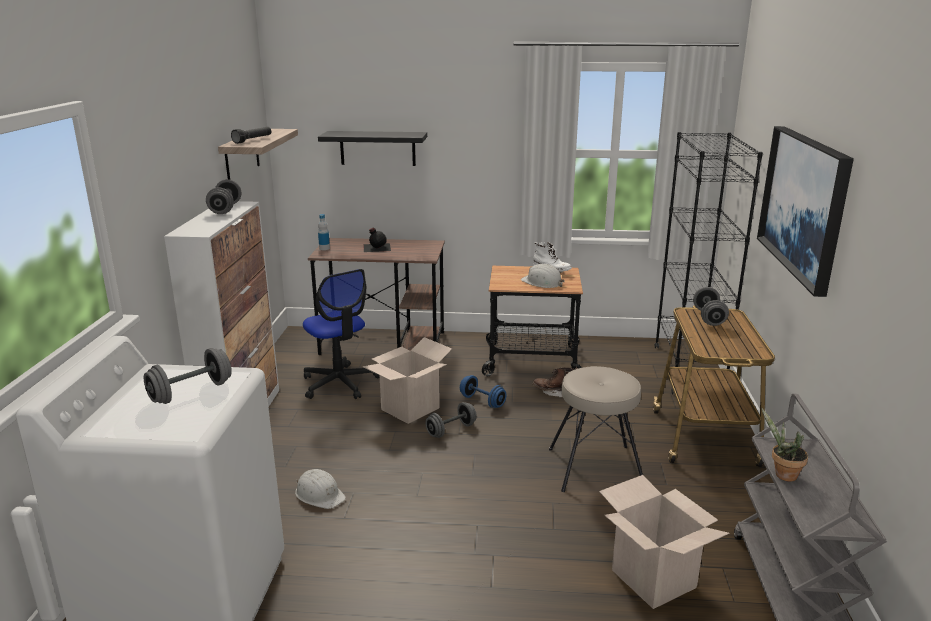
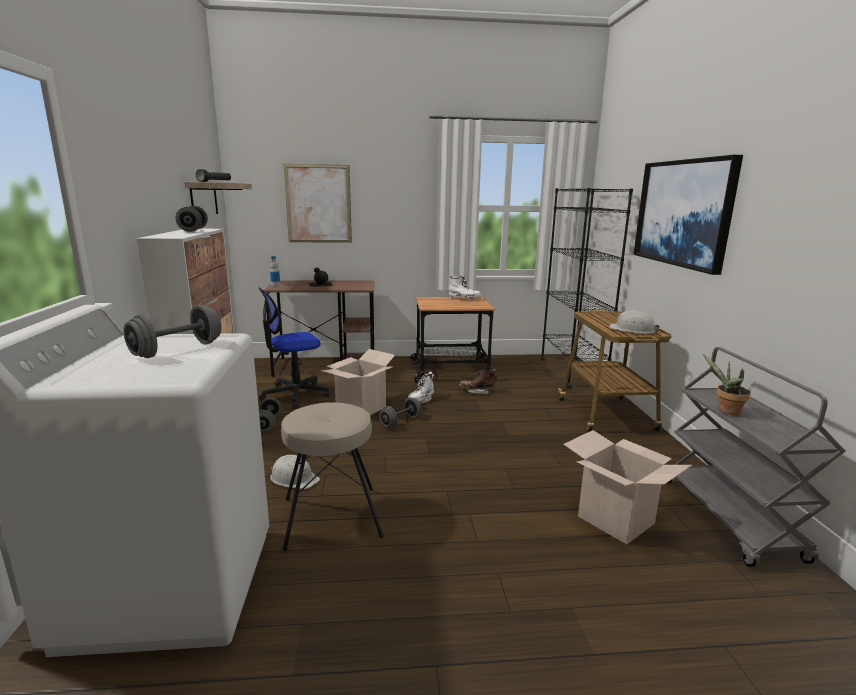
camera: 10 degrees left, 5 degrees down
(340, 383) = (295, 394): office chair -> office chair turned 105 degrees clockwise
(377, 148) = (318, 204): black shelf -> picture
(482, 401) = (420, 400): blue dumbbell -> white boot
(542, 282) = (460, 304): white hard hat -> white hard hat (632, 329)
(595, 467) = (530, 440): beige stool -> beige stool (331, 516)
(708, 318) = (604, 316): grey dumbbell -> grey dumbbell (267, 423)

